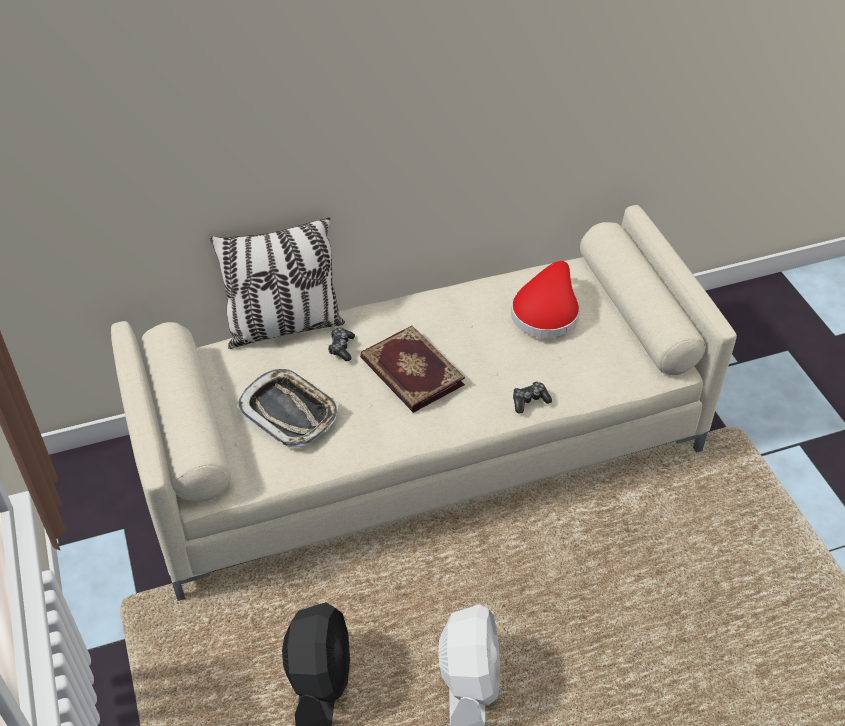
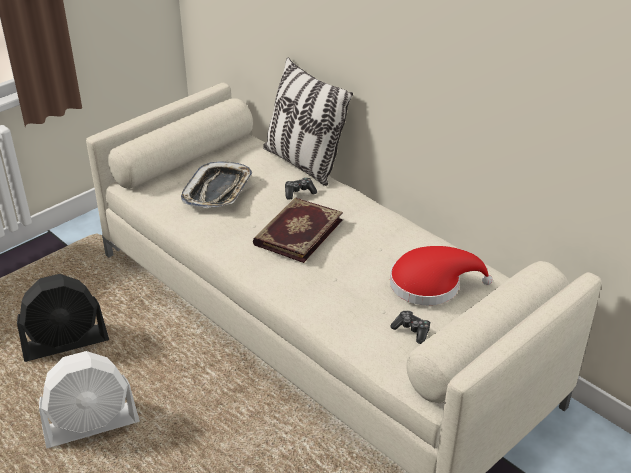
camera: 65 degrees right, 10 degrees down
(529, 401) = (310, 303): game controller -> game controller (412, 331)

